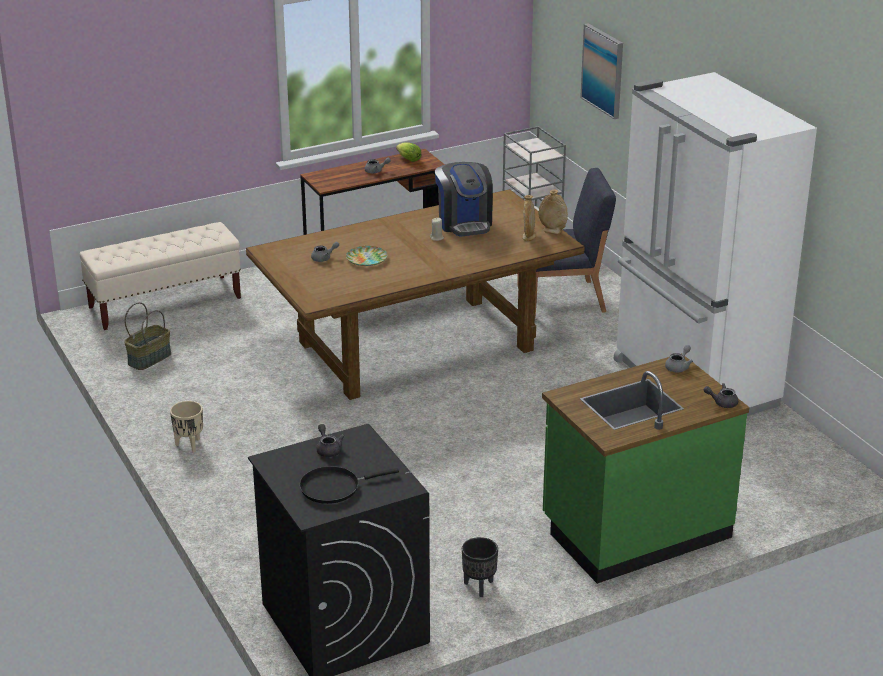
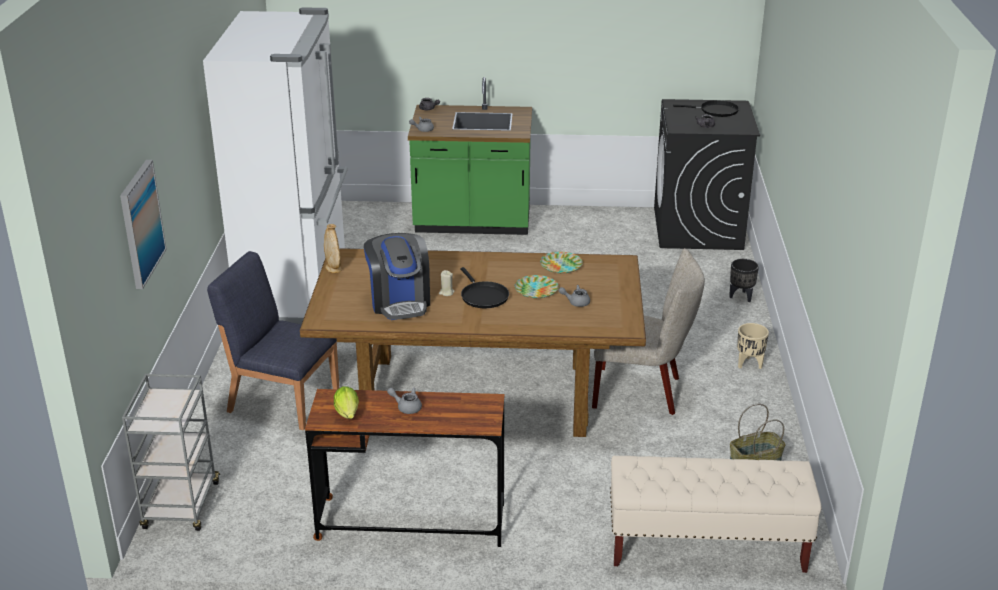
camera: 150 degrees left, 0 degrees up
(276, 389) = (643, 392): none -> beige chair
(366, 284) = (561, 265): none -> plate
(404, 243) = (483, 296): none -> black frying pan
(464, 222) = (399, 302): coffee machine -> coffee machine turned 150 degrees clockwise
(479, 587) = (601, 223): black planter -> black planter (741, 296)
(529, 237) = (362, 269): beige vase -> none

